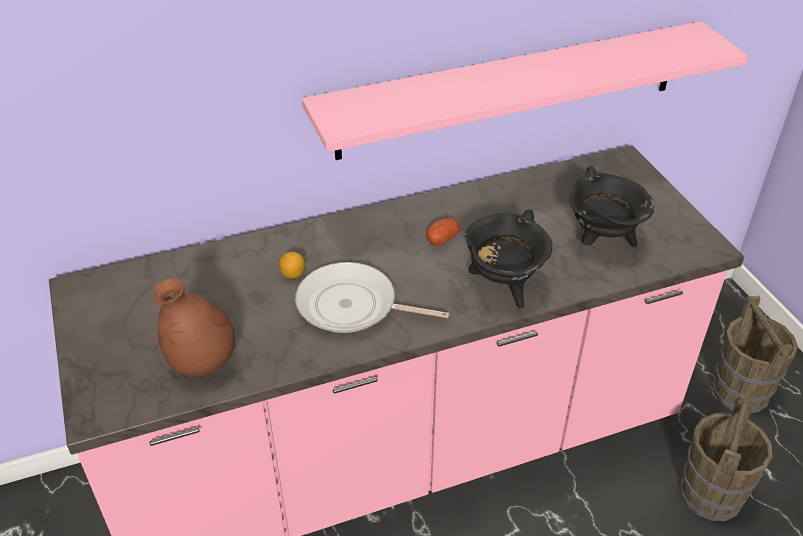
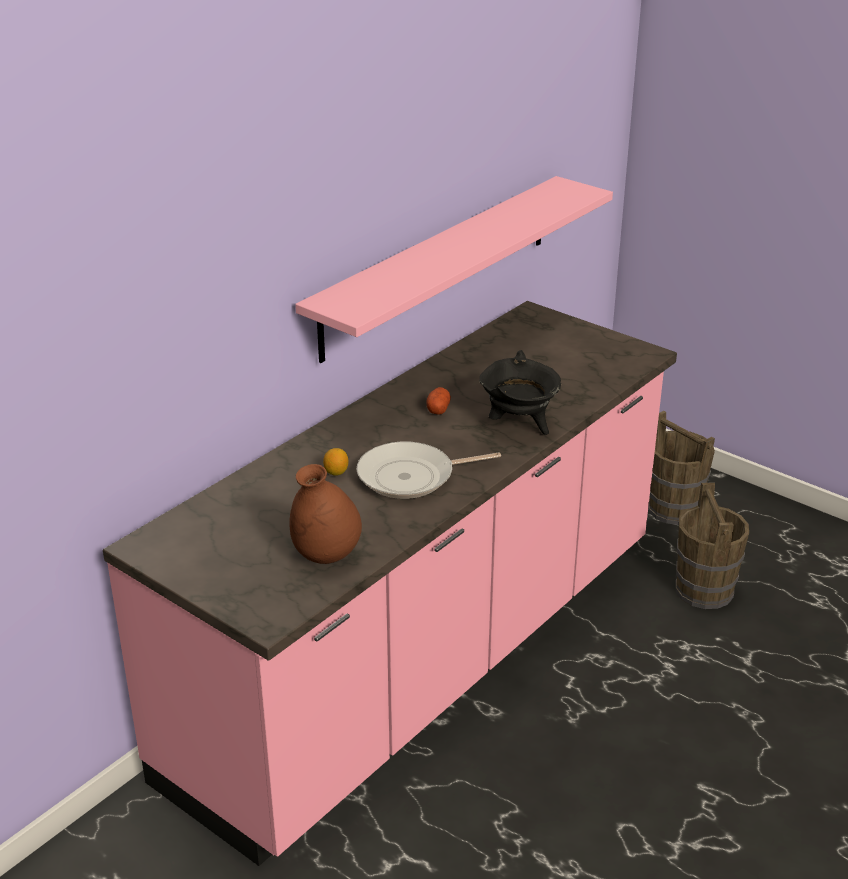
camera: 30 degrees left, 10 degrees down
(602, 241) = (565, 372): black cooking pot -> none

